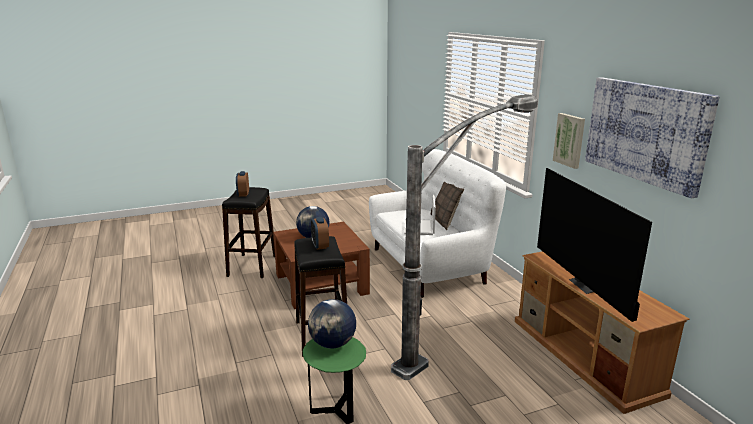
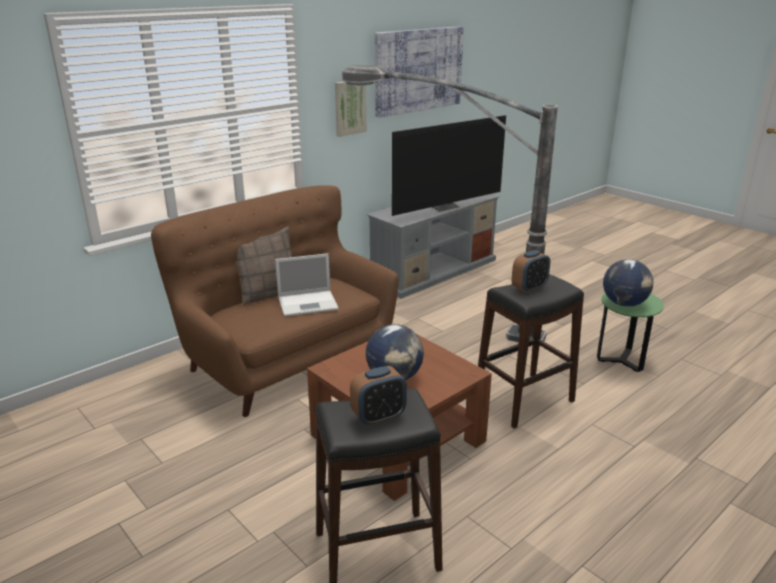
camera: 110 degrees left, 5 degrees up
(431, 264) = (286, 358): white sofa -> brown sofa
(585, 356) = (434, 270): brown tv stand -> grey tv stand

